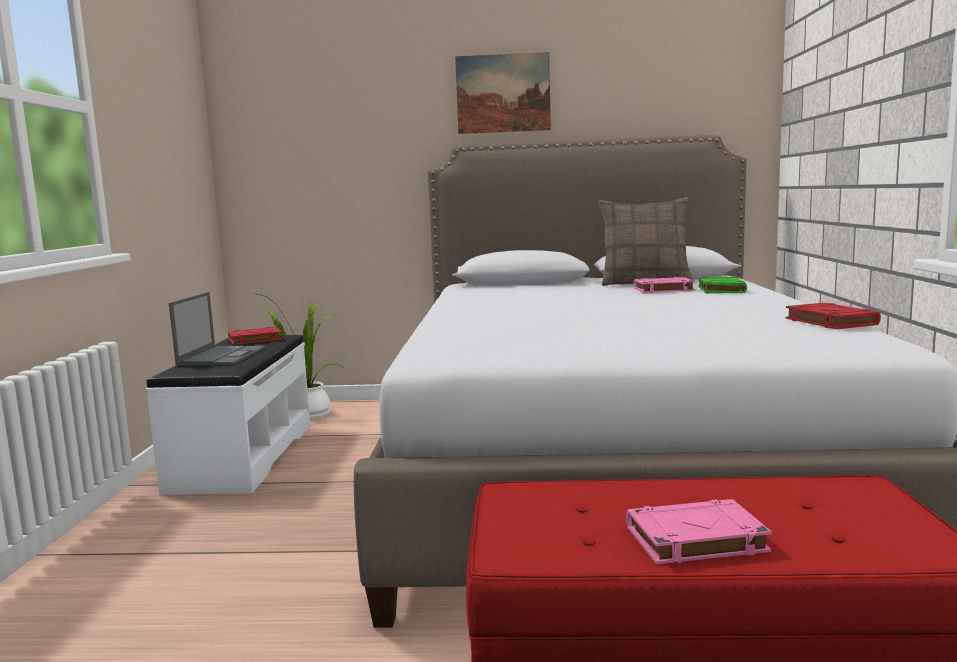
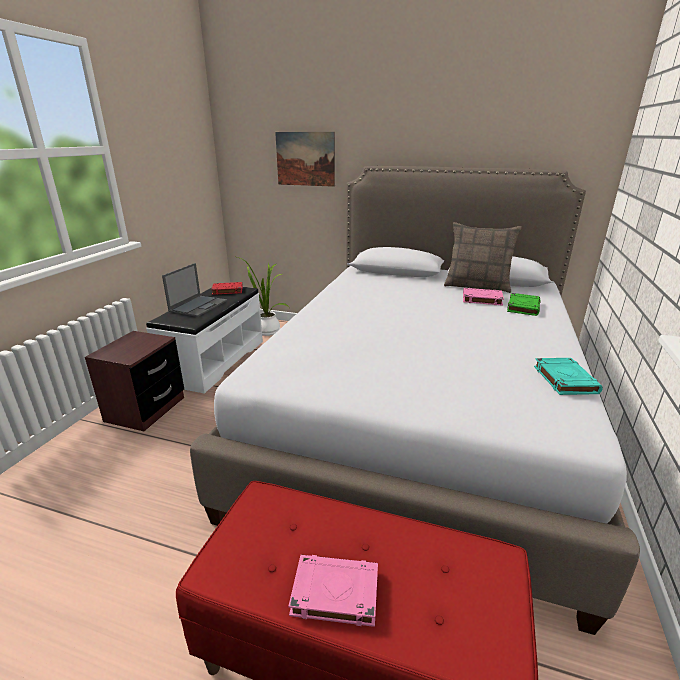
camera: 15 degrees right, 15 degrees up
(158, 525) = (146, 409): none -> brown nightstand
(503, 93) = (405, 126): picture -> picture (305, 159)
(829, 322) = (564, 379): red book -> turquoise book

